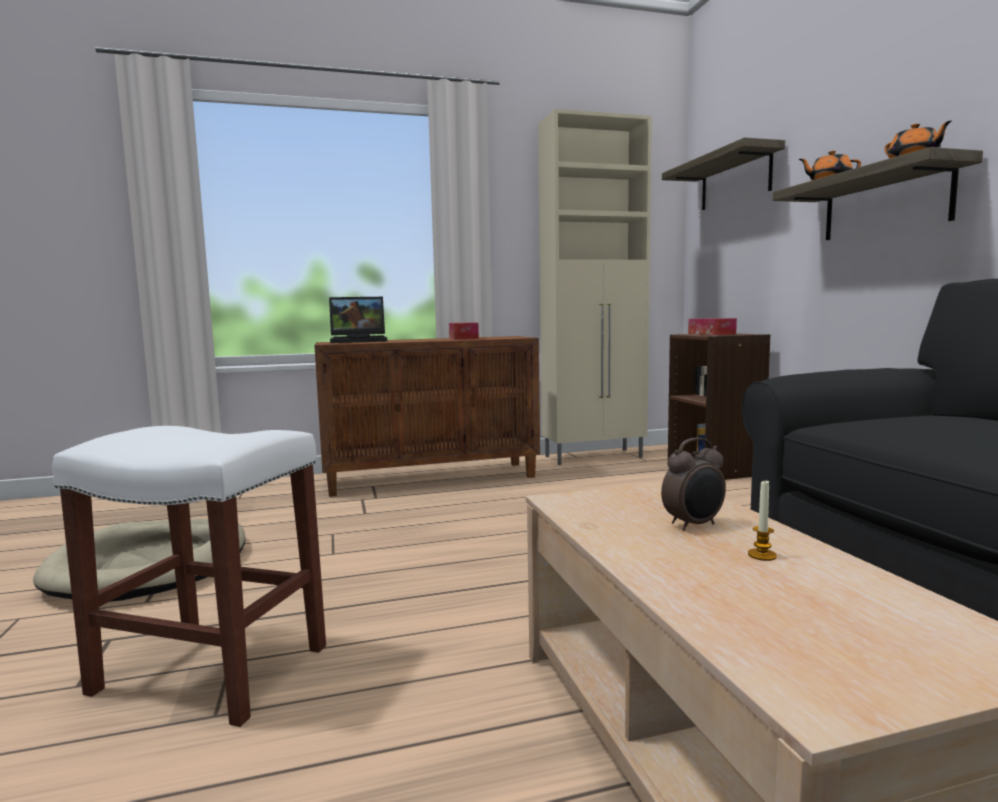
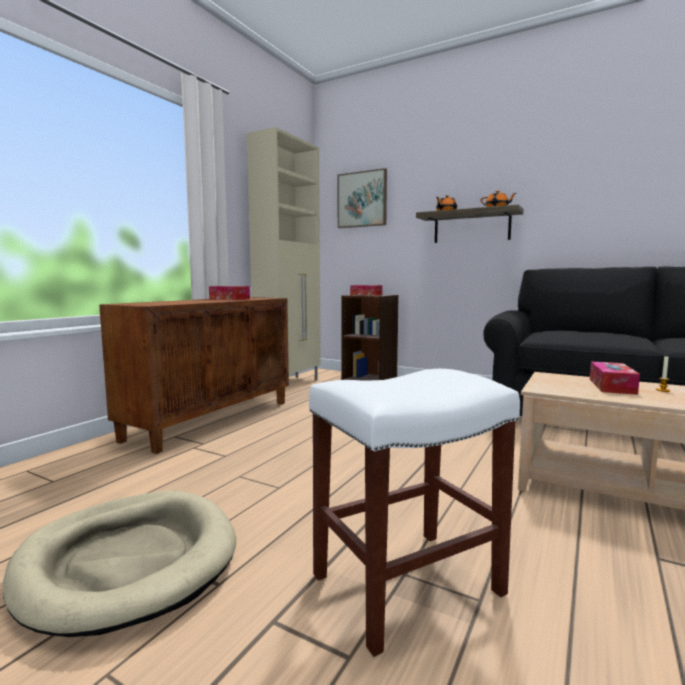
camera: 45 degrees left, 0 degrees up
(360, 341) = (150, 302): laptop -> none
(694, 525) = (612, 386): alarm clock -> tissue box
(735, 180) = (362, 199): shelf -> picture

